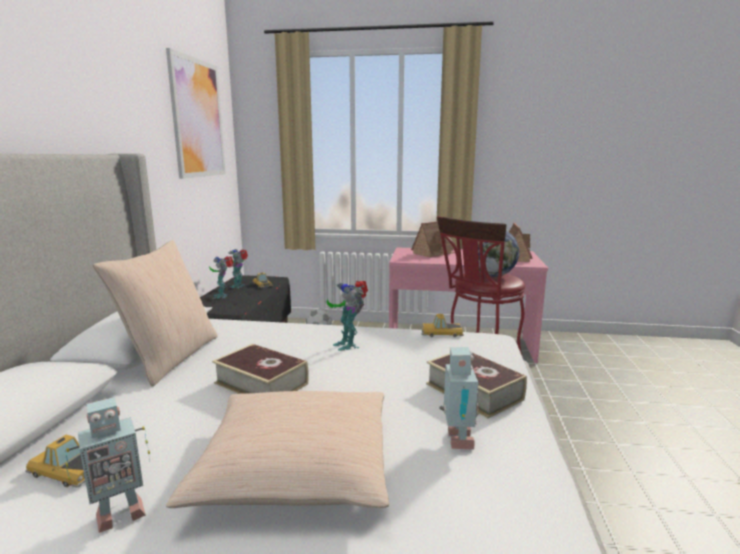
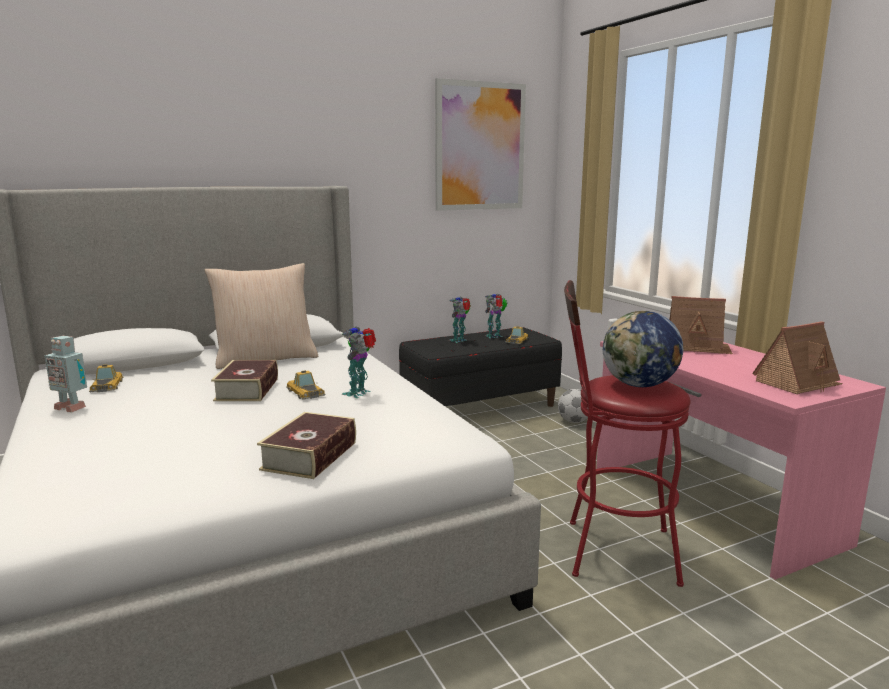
camera: 55 degrees right, 0 degrees up
(296, 467) = (136, 429): beige pillow -> none
(441, 333) = (446, 417): toy car -> toy car (305, 392)
(457, 441) = (207, 466): toy robot -> none

